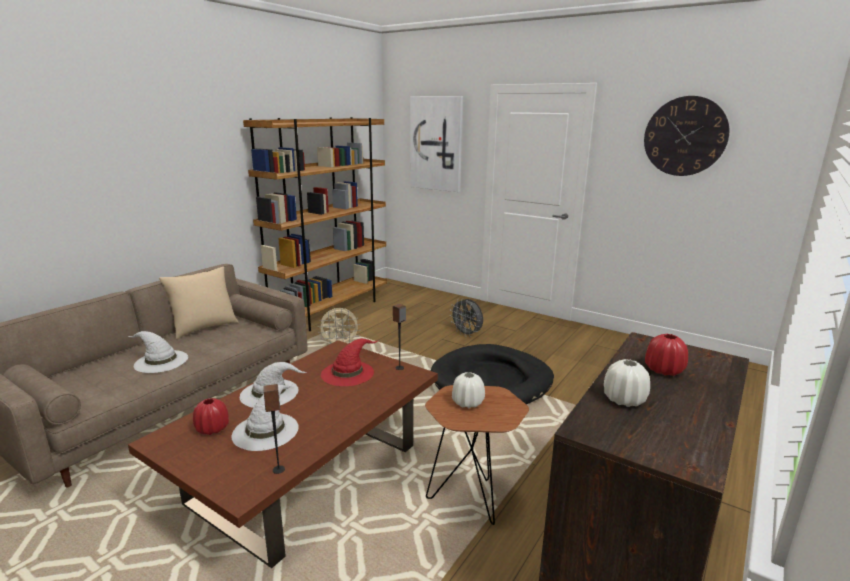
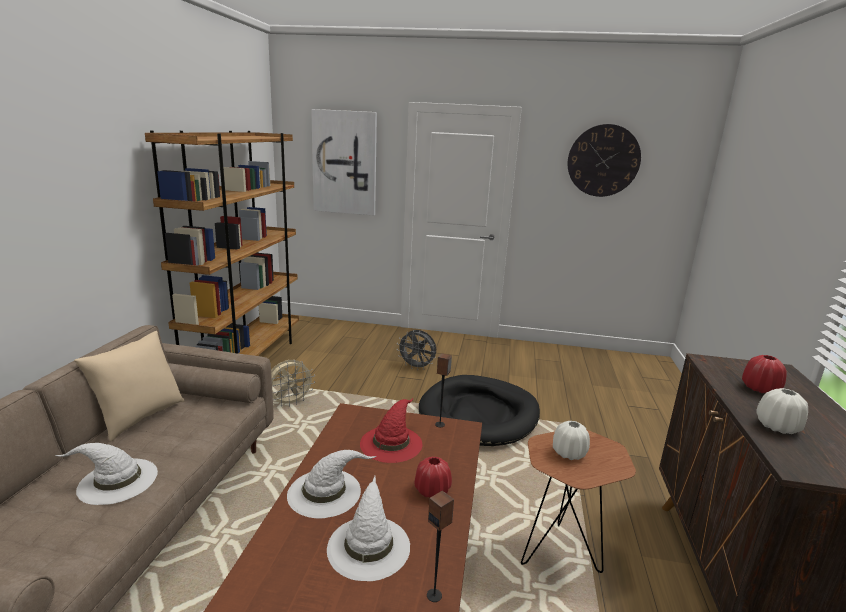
camera: 25 degrees left, 0 degrees up
(212, 429) = (297, 564): red vase -> red vase (432, 490)

